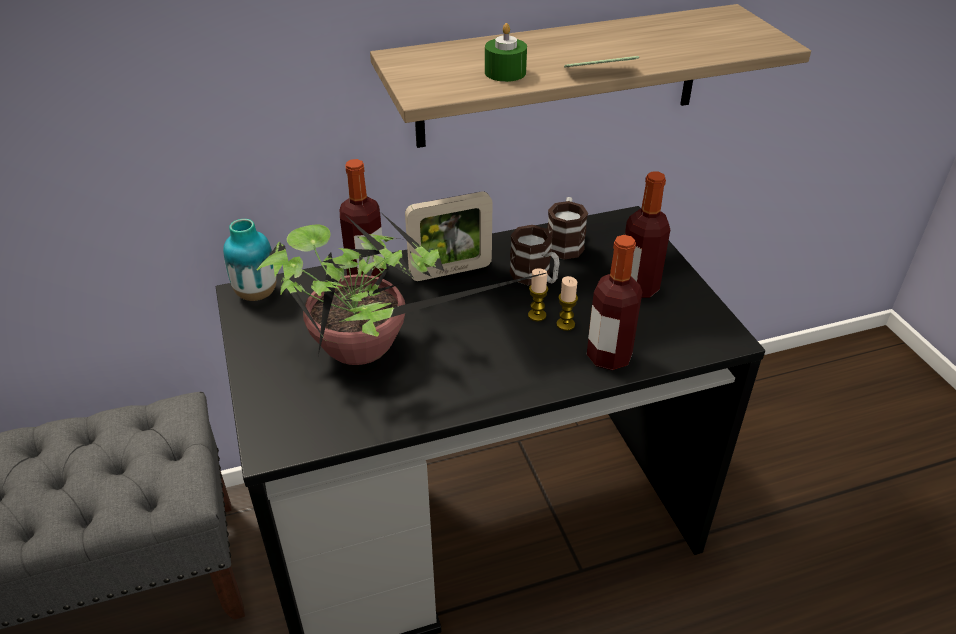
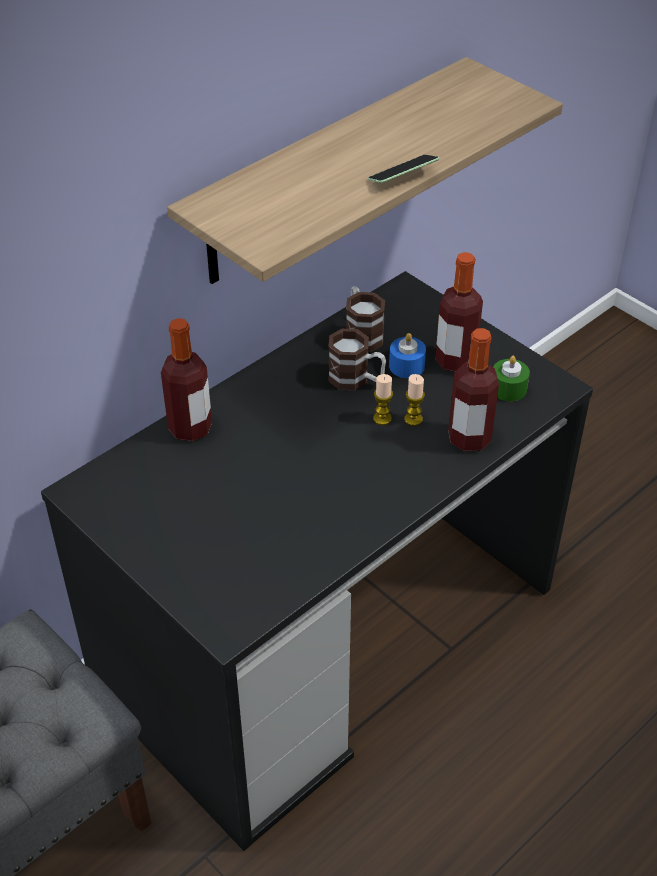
camera: 25 degrees left, 5 degrees up
(256, 294) = (93, 485): vase -> none
(367, 349) = (247, 505): potted plant -> none
(450, 271) = (271, 398): picture frame -> none
(505, 72) = (319, 200): green candle -> green candle (508, 388)
(589, 279) = (406, 366): none -> blue candle

